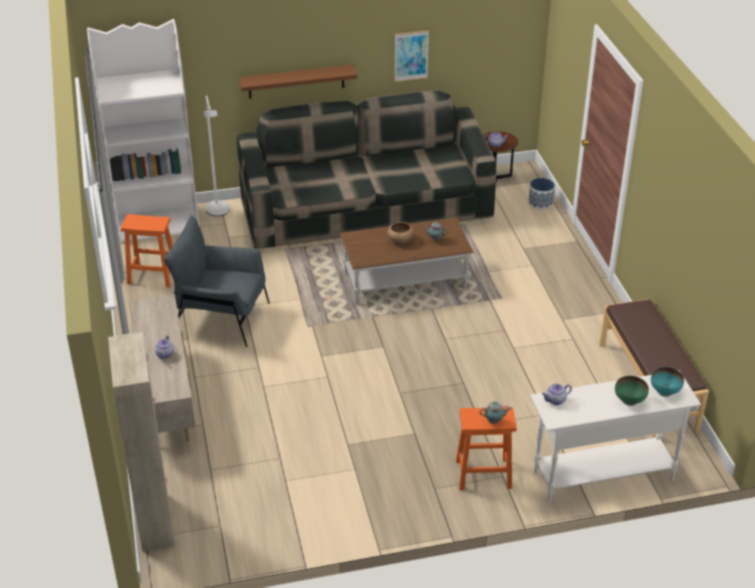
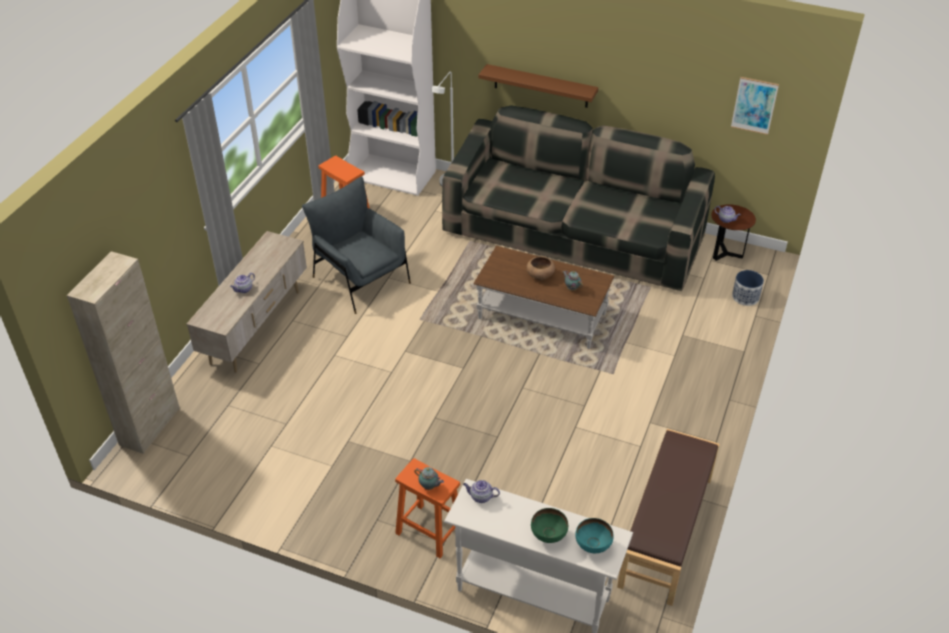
camera: 35 degrees right, 5 degrees up
(411, 56) = (660, 97): picture -> picture (754, 105)

